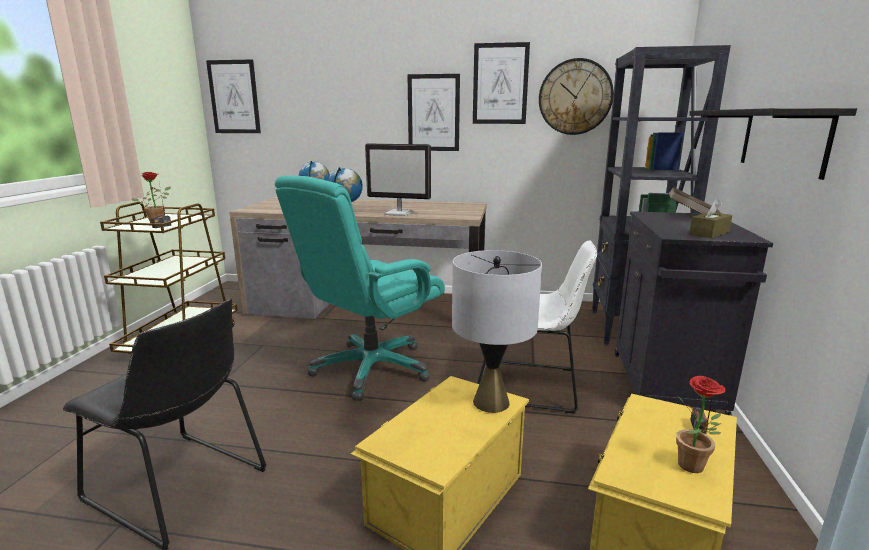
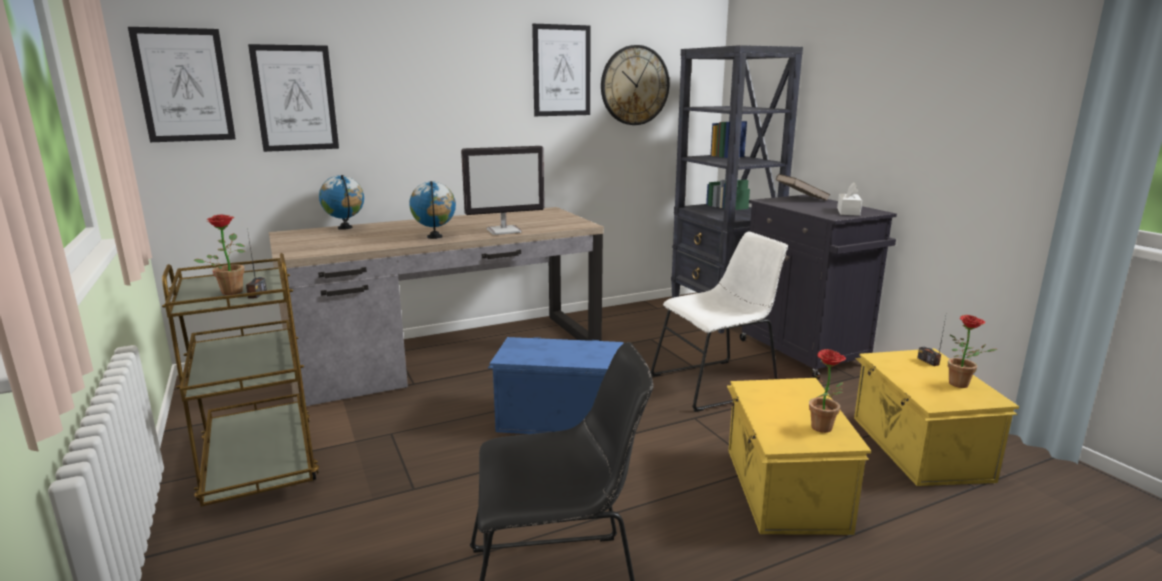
camera: 35 degrees left, 0 degrees up
(371, 369) = (559, 416): turquoise office chair -> blue storage box
(433, 113) = (489, 104): picture -> picture (295, 98)
(440, 447) = (824, 429): none -> potted plant
(491, 402) = (799, 388): grey table lamp -> none
(709, 233) = (848, 211): brown tissue box -> white tissue box
(783, 140) = (890, 132): black shelf -> none

